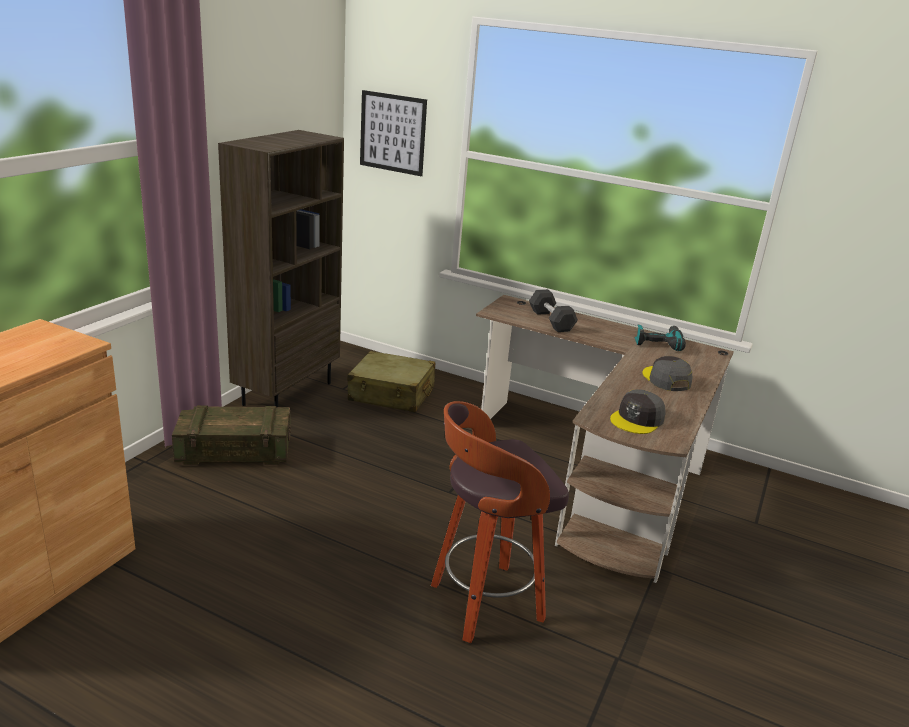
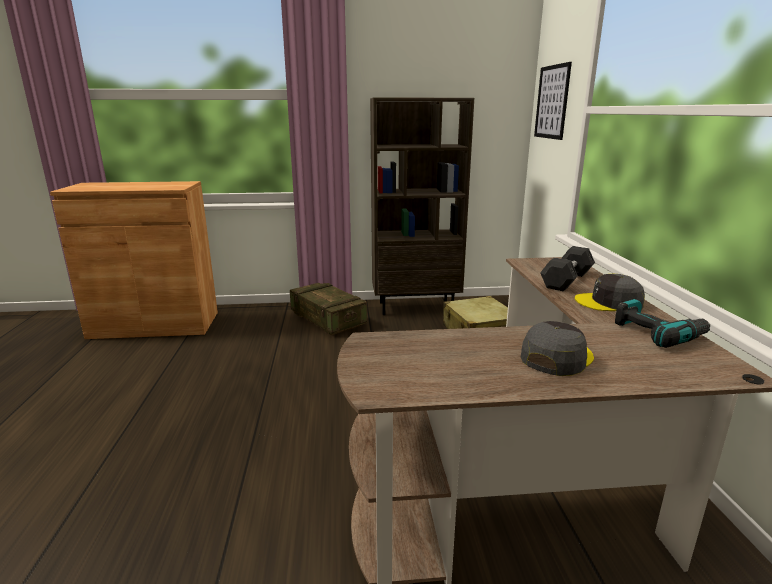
camera: 60 degrees right, 5 degrees down
(483, 604) = (241, 476): stool -> none
(637, 419) = (406, 361): grey cap -> grey cap (609, 302)

